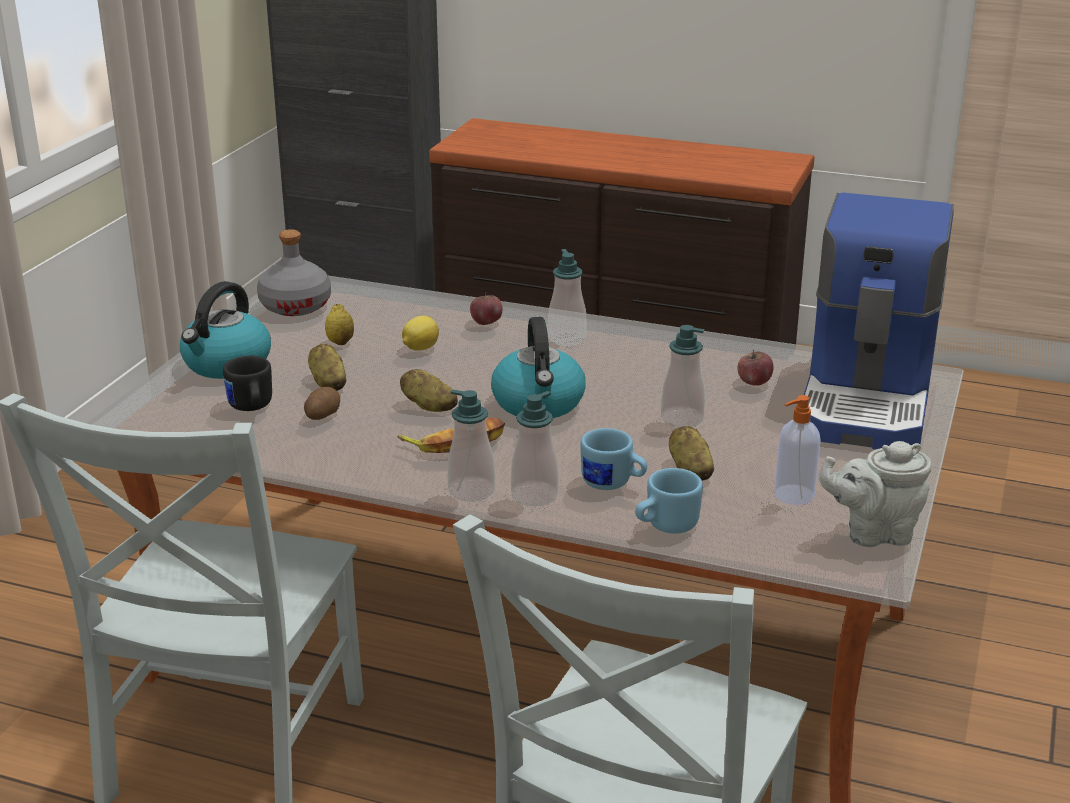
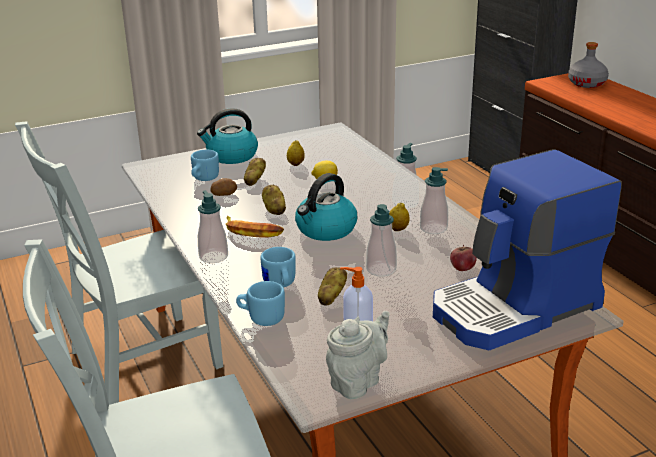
camera: 45 degrees right, 0 degrees up
(251, 408) = (203, 179): black mug -> blue mug
(295, 306) = (310, 140): grey bottle -> grey bottle (587, 83)
(486, 323) = (381, 180): apple -> none
(534, 495) = (235, 272): soap dispenser -> soap dispenser (433, 228)
(615, 370) = (398, 229): none -> lemon
(873, 533) = (358, 381): grey teapot -> grey teapot turned 90 degrees clockwise

